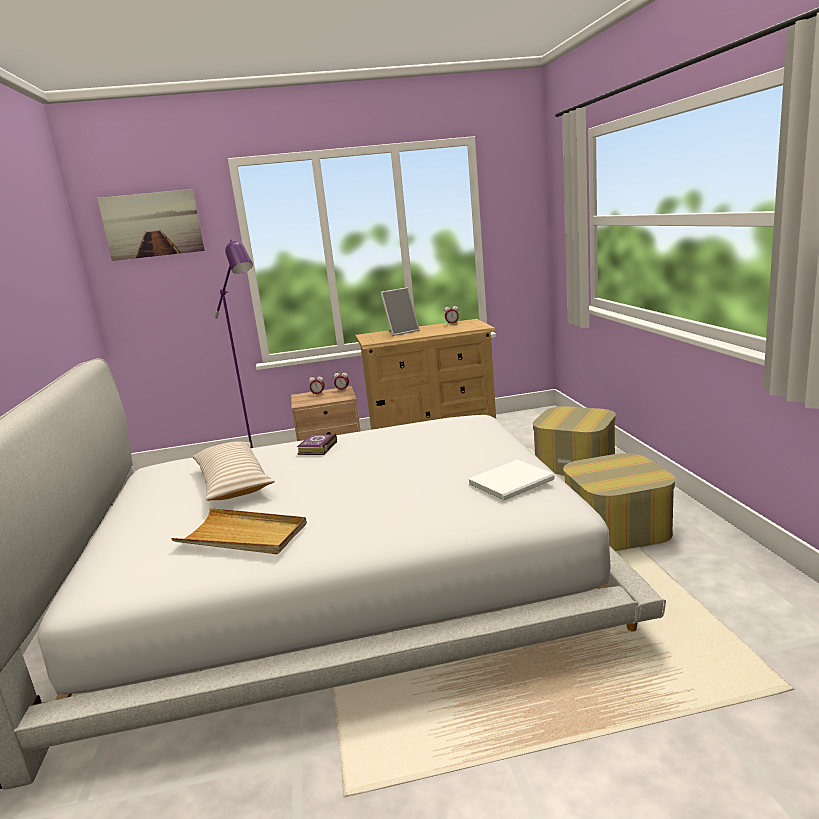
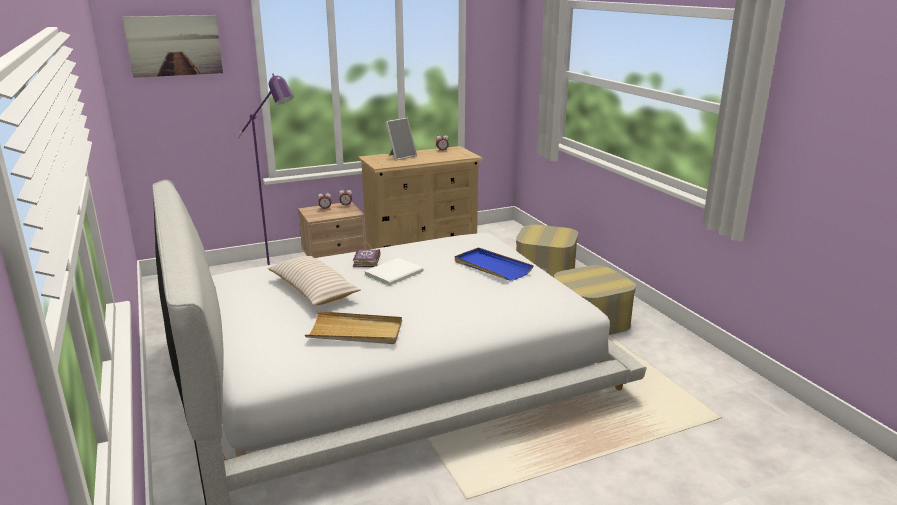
camera: 15 degrees left, 5 degrees up
(465, 454) = (492, 267): none -> blue tray
(514, 482) = (539, 289): white book -> white book (396, 273)

